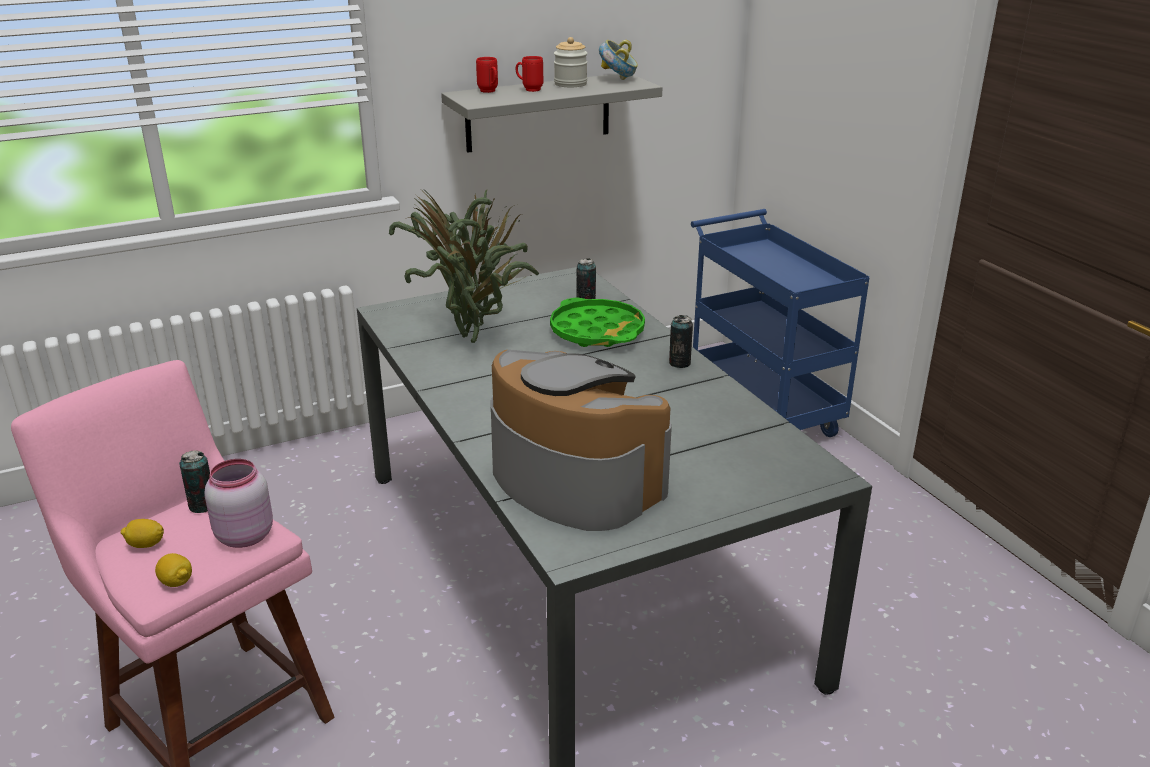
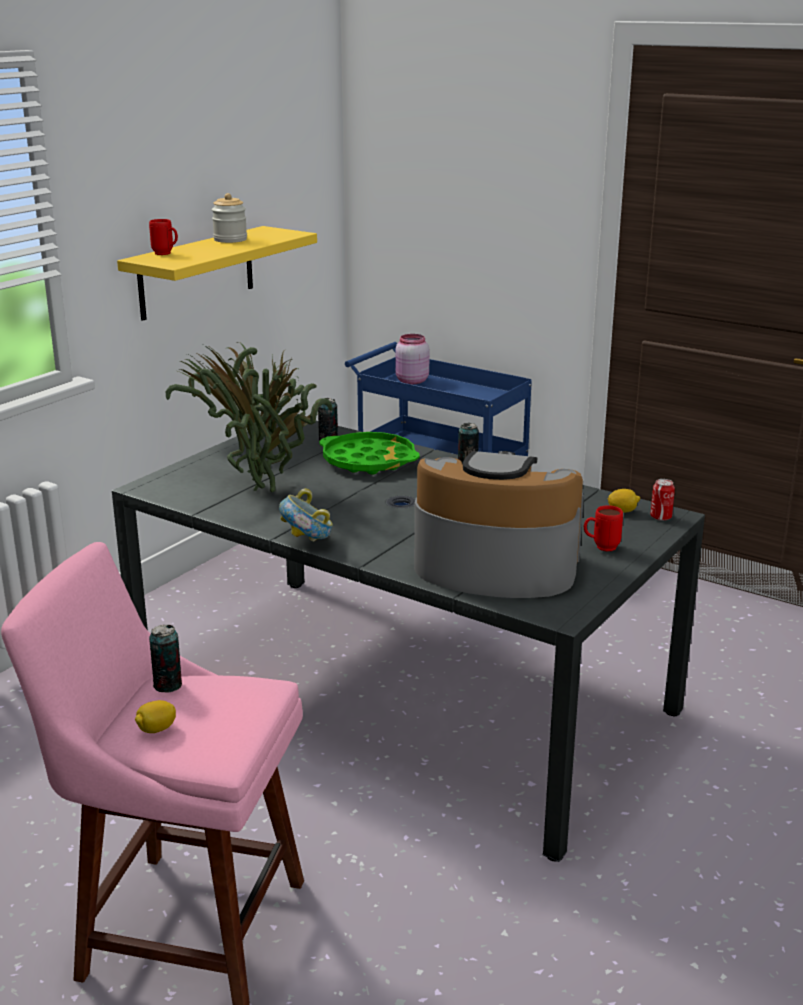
camera: 30 degrees left, 5 degrees down
(176, 582) = (231, 745): lemon -> lemon (622, 511)
(243, 535) = (243, 694): pink jar -> pink jar (411, 381)
(529, 89) = (200, 248): red mug -> red mug (600, 547)
(538, 112) = (196, 272): grey shelf -> yellow shelf
(618, 79) = (267, 232): bowl -> bowl (307, 542)
(814, 475) = (661, 517): none -> can

